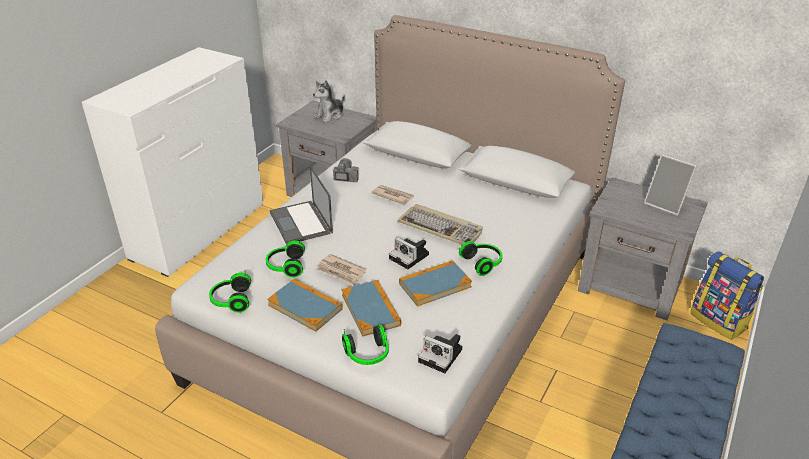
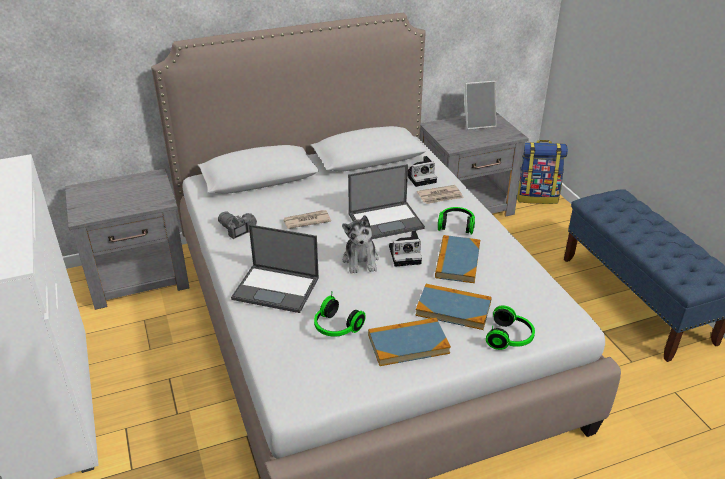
camera: 50 degrees left, 0 degrees up
(231, 301) = (344, 388): headphones -> none
(330, 115) = (113, 190): plush toy -> plush toy (361, 260)
(341, 271) = (382, 299): newspaper -> newspaper (440, 196)
(441, 228) = (386, 221): keyboard -> laptop
(442, 356) = (547, 301): camera -> camera (421, 177)

